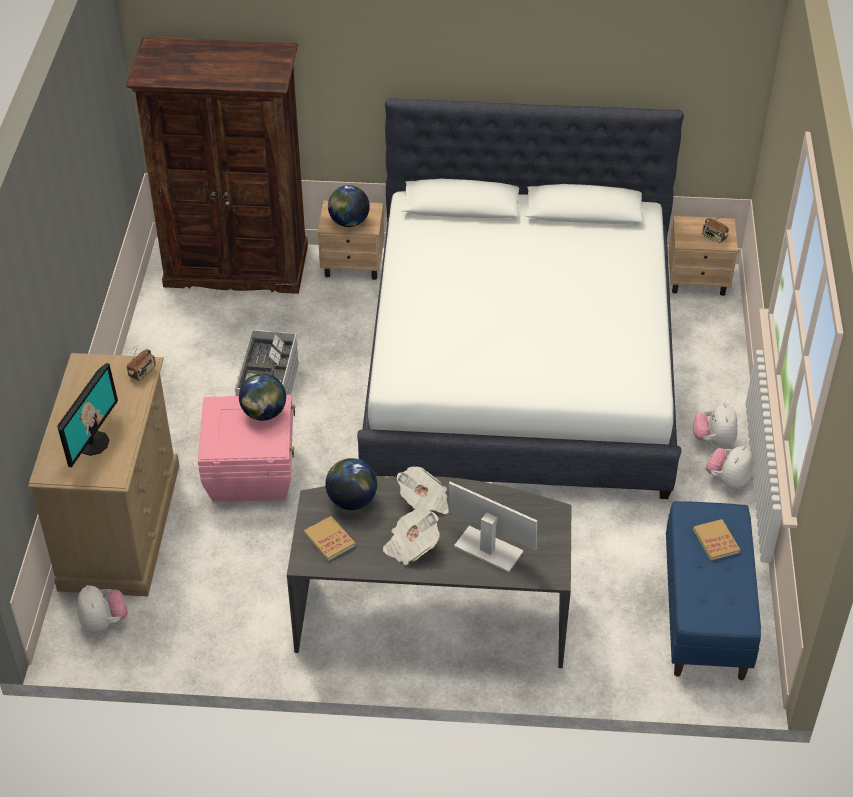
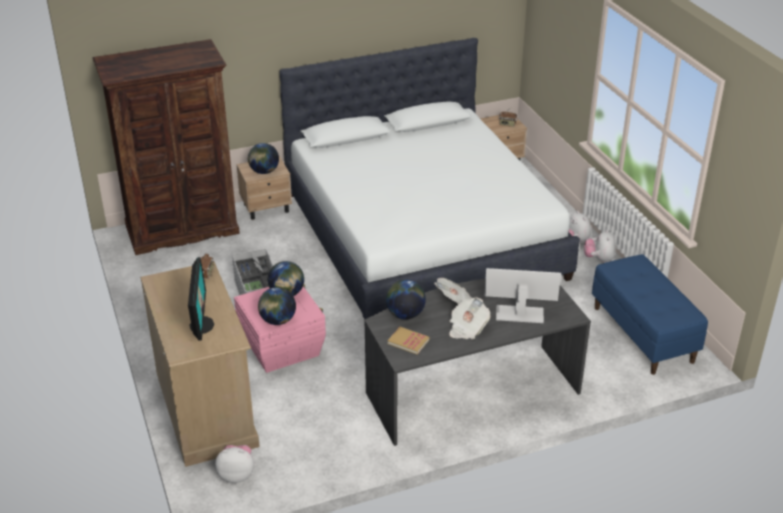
camera: 25 degrees left, 10 degrees down
(104, 622) = (237, 474): plush toy -> plush toy turned 45 degrees counterclockwise
(230, 448) = (277, 320): none -> globe
(716, 541) = (640, 278): book -> none

